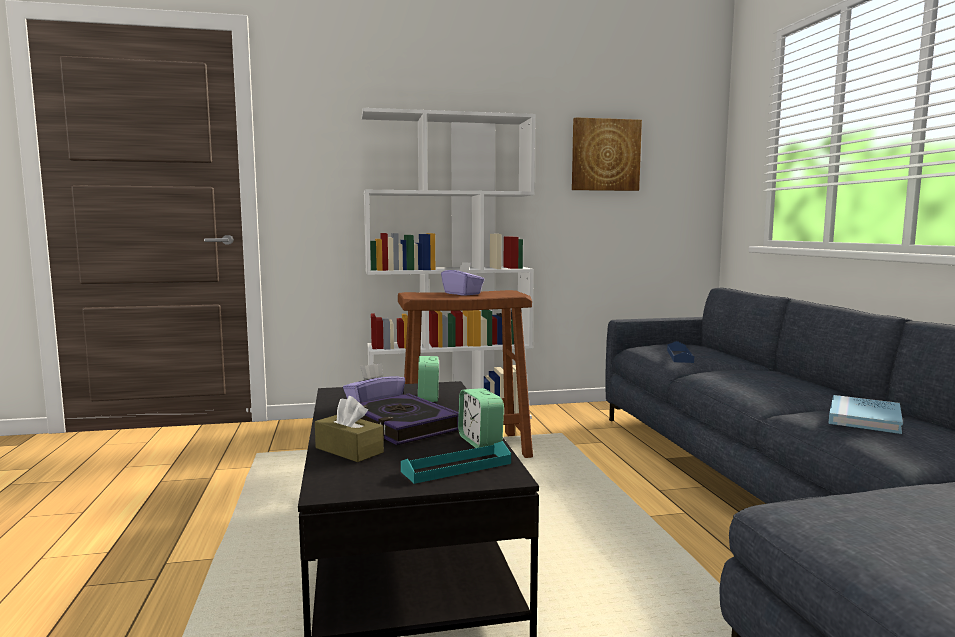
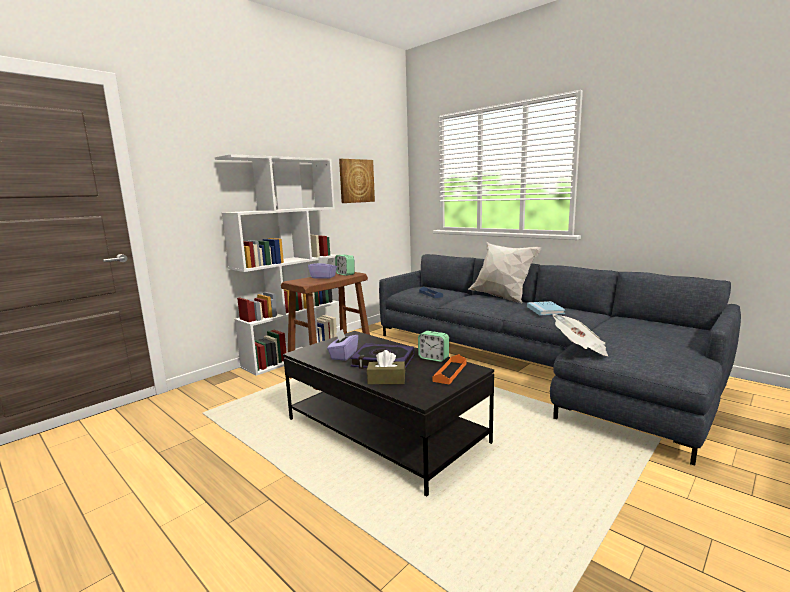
camera: 35 degrees left, 5 degrees up
(428, 397) = (360, 343): alarm clock -> alarm clock (345, 274)
(456, 467) = (450, 372): turquoise tray -> orange tray
(801, 504) = (580, 348): none -> newspaper
(816, 383) = (501, 298): none -> white pillow

